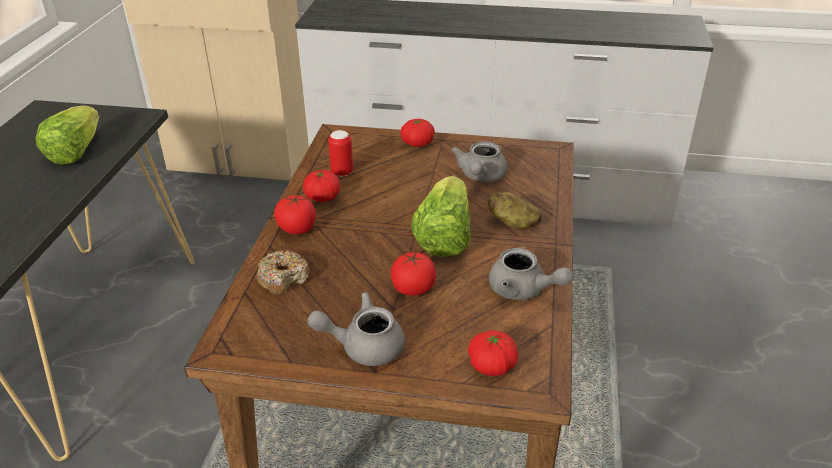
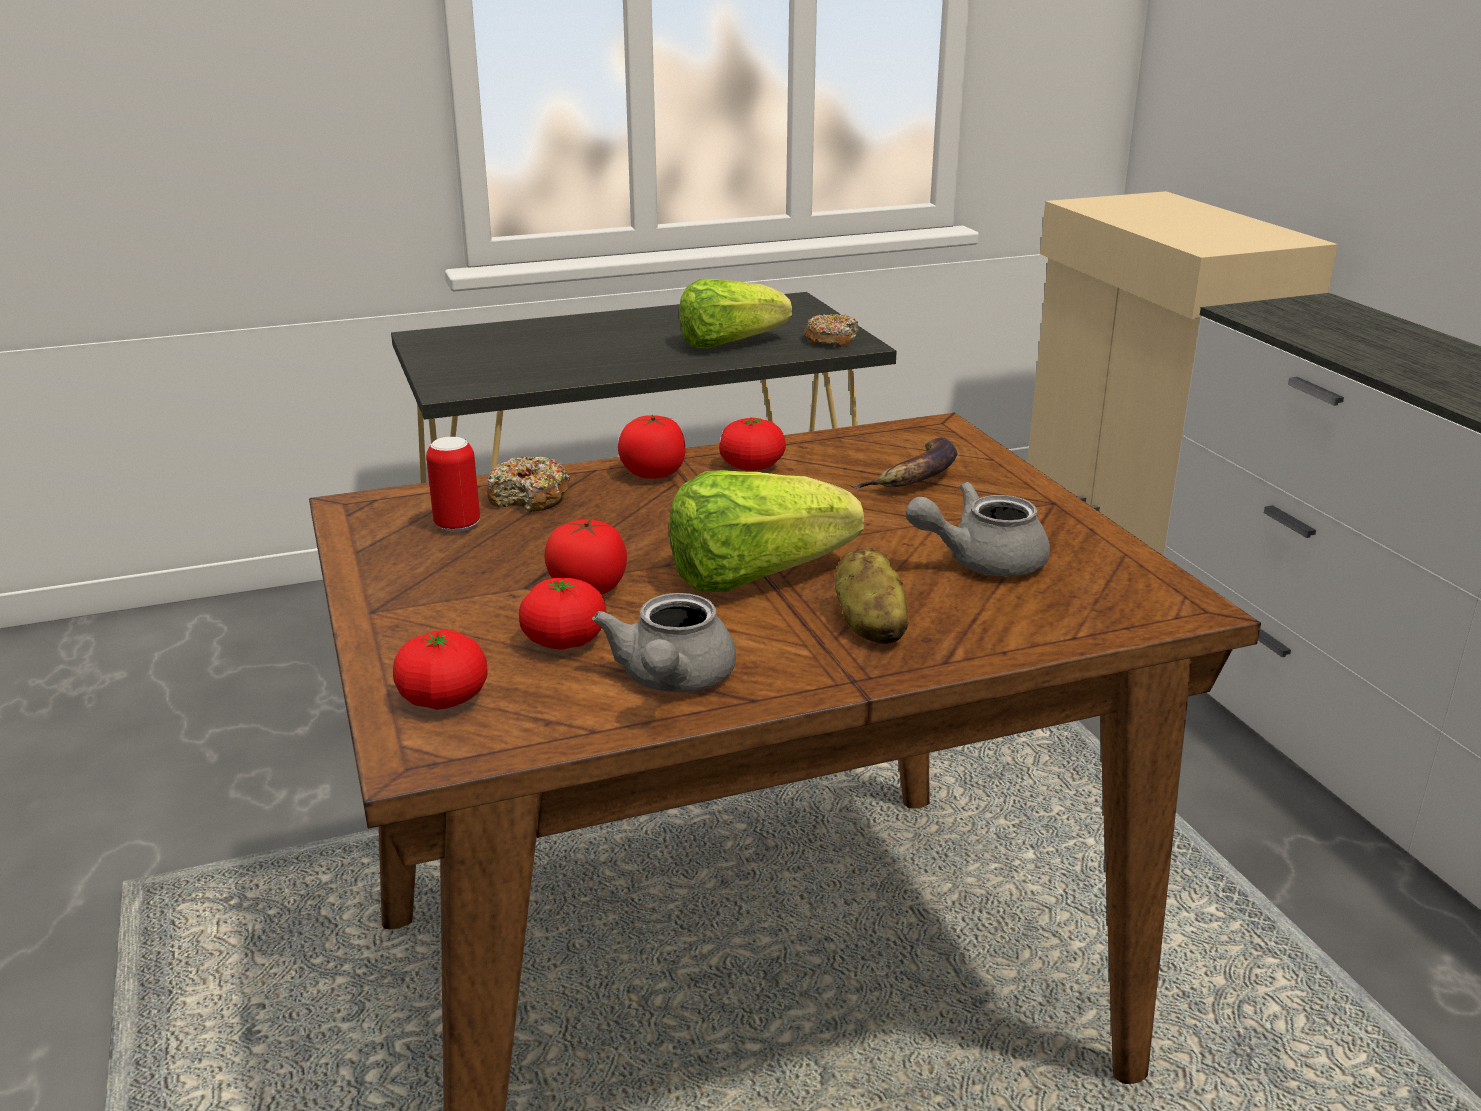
camera: 60 degrees right, 10 degrees down
(123, 121) = (831, 340): none -> donut
(342, 172) = (836, 460): can -> can (457, 525)
(363, 346) = (420, 588): grey teapot -> none
(383, 159) = (915, 476): none -> banana
(417, 143) = (1007, 487): tomato -> tomato (564, 641)

